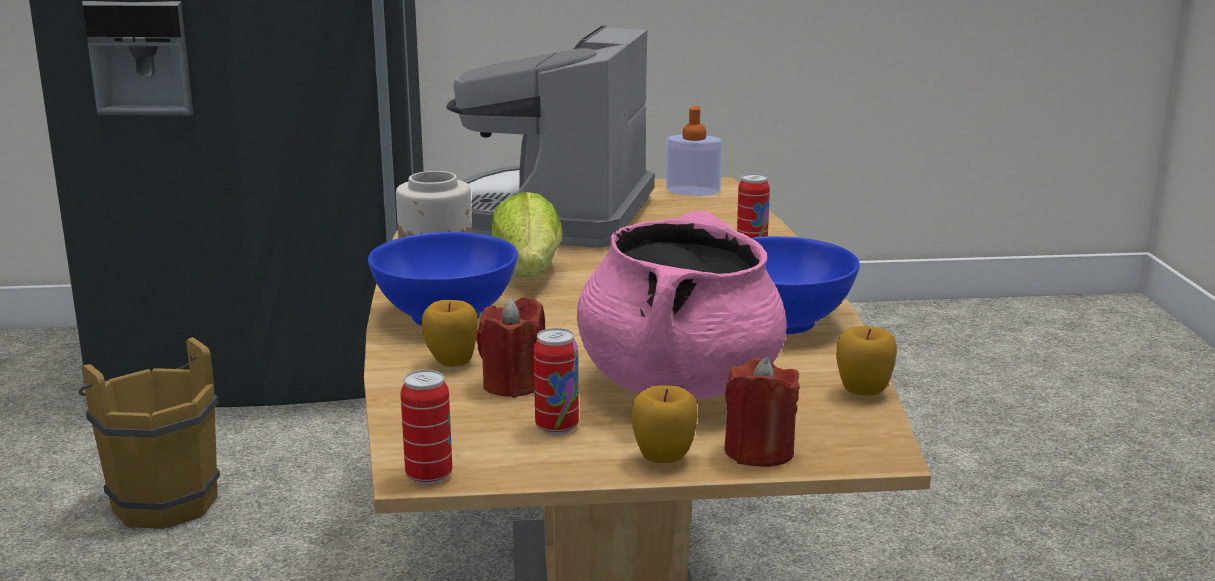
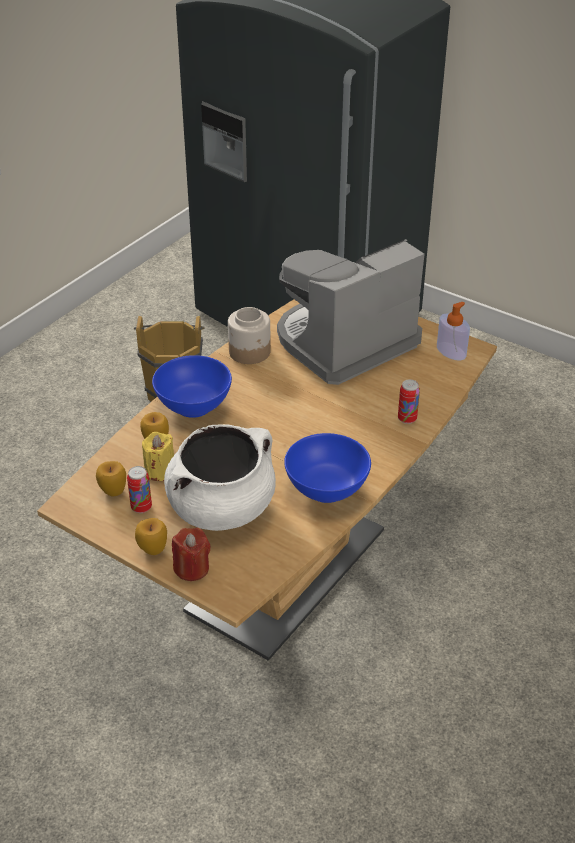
camera: 40 degrees right, 20 degrees up
(429, 476) = (66, 509): can -> none
(514, 385) = (160, 471): red candle -> yellow candle
(528, 274) = (268, 390): lettuce -> none
(679, 384) = (222, 508): pink cooking pot -> white cooking pot
(863, 392) = (286, 559): apple -> apple (113, 492)

